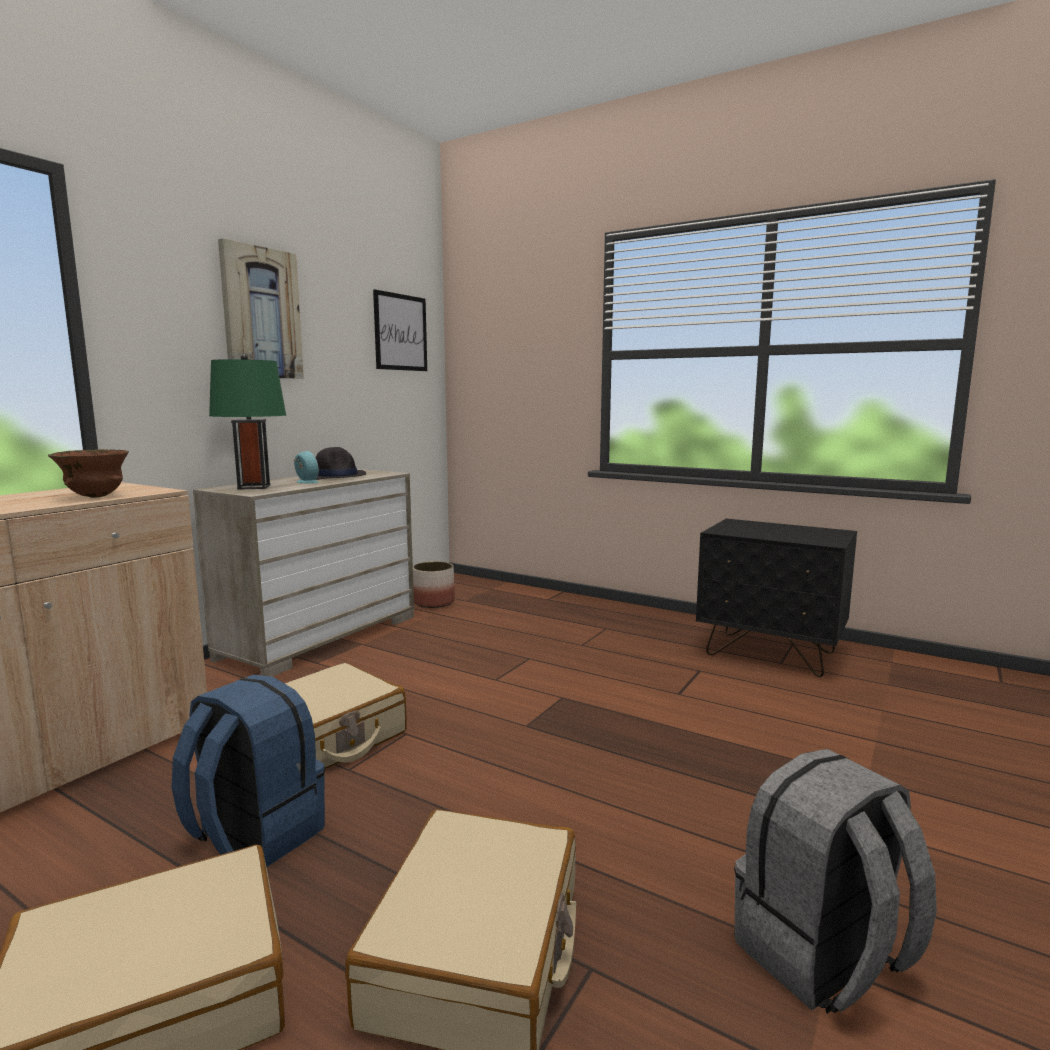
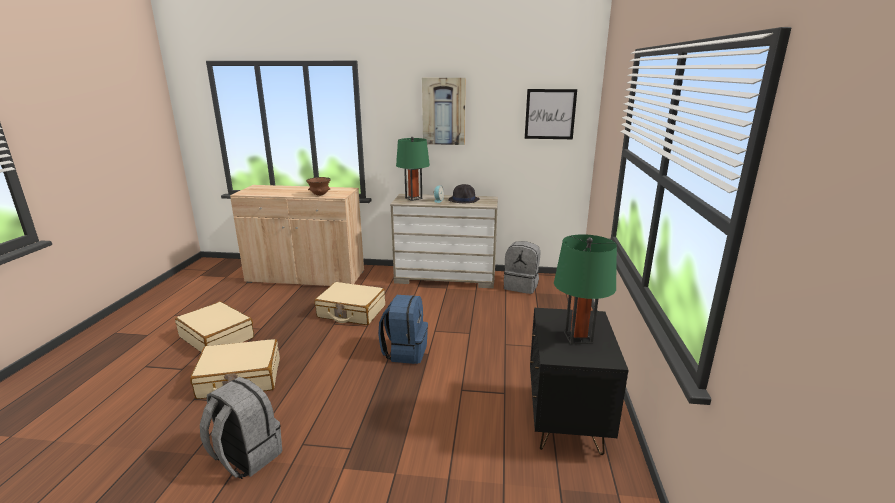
camera: 65 degrees right, 10 degrees up
(253, 836) = (288, 322): blue backpack -> blue backpack (405, 352)
(434, 602) = (521, 286): planter -> grey backpack
(787, 532) = (578, 338): none -> green table lamp

